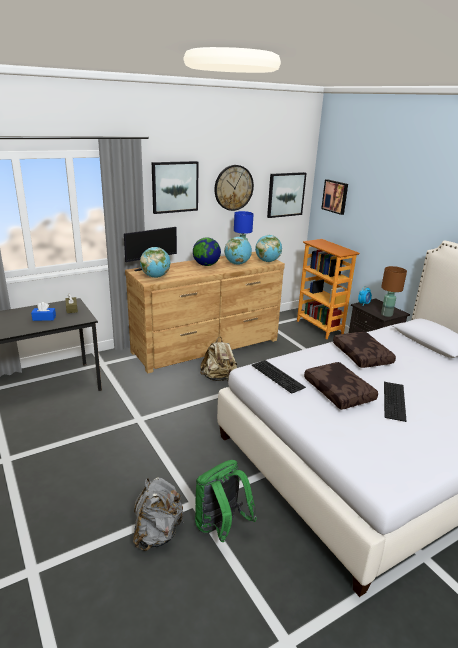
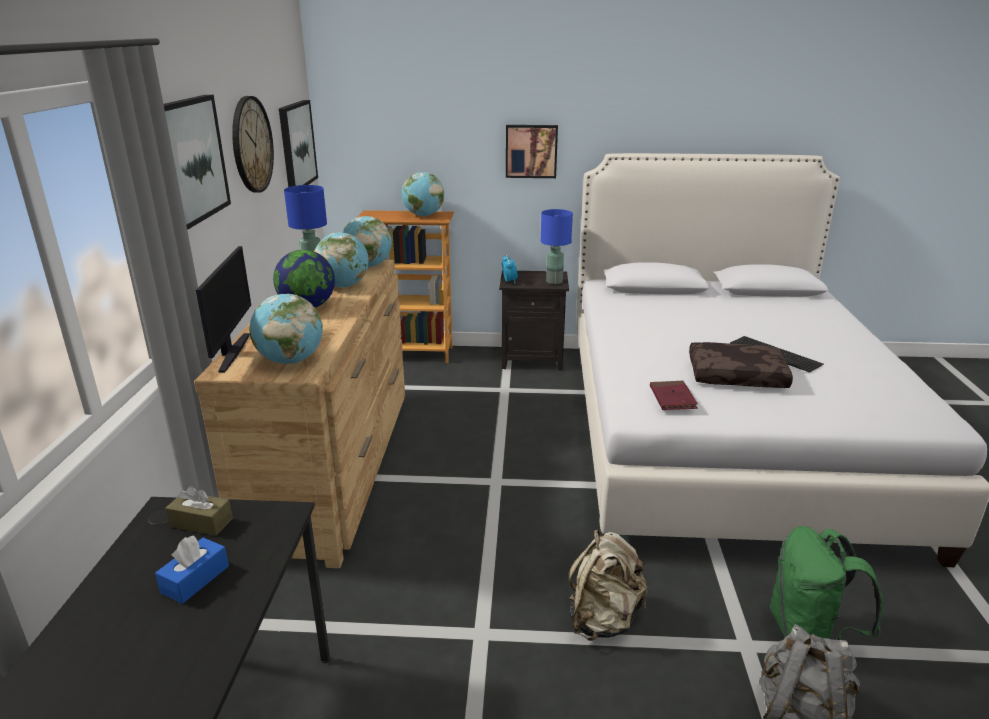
camera: 55 degrees left, 0 degrees up
(219, 378) = (444, 492): beige backpack -> beige backpack (603, 619)
(279, 376) = (672, 398): keyboard -> red book
(335, 196) = (375, 132): picture -> picture (531, 151)
(338, 249) = (423, 215): none -> globe
(363, 355) = (655, 330): brown pillow -> none
(386, 314) = (554, 282): brown table lamp -> blue table lamp

